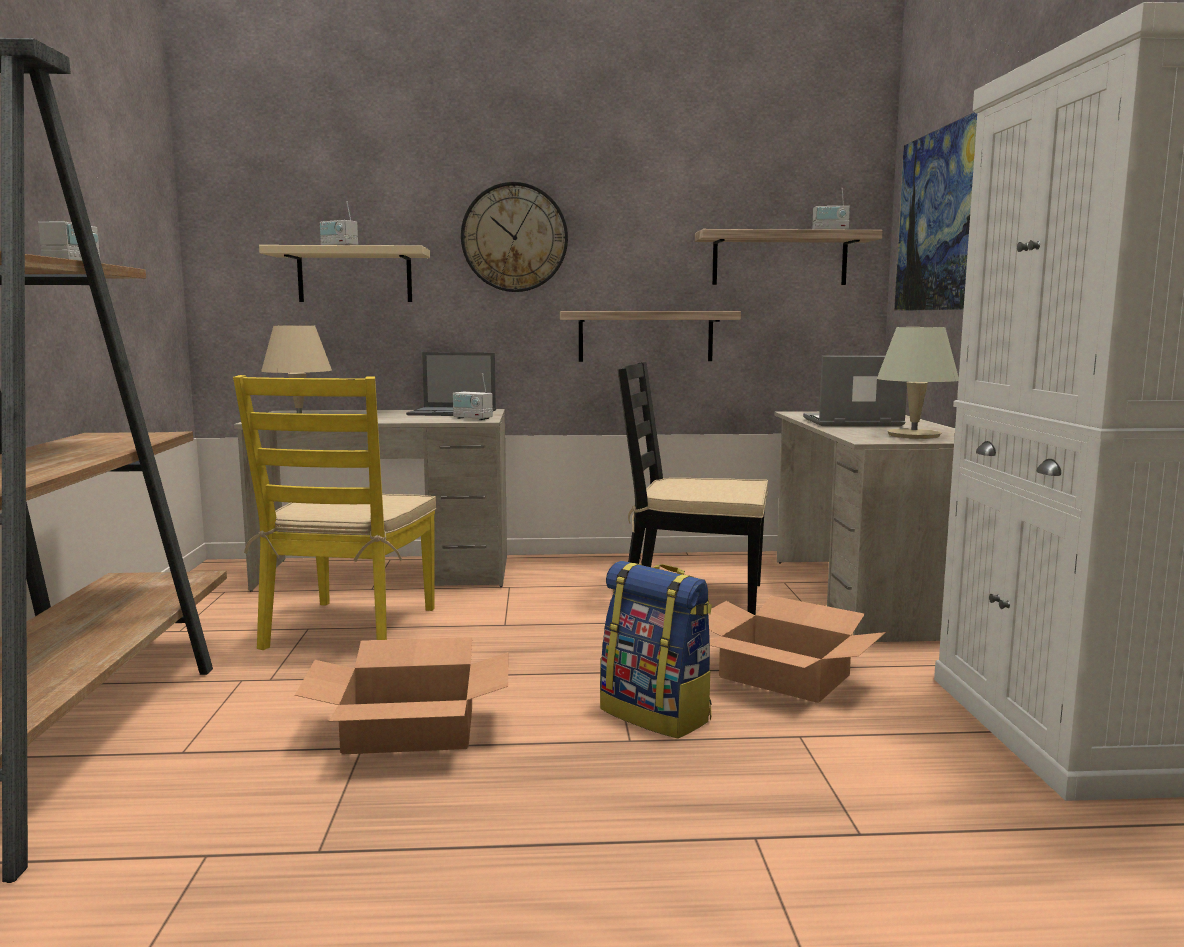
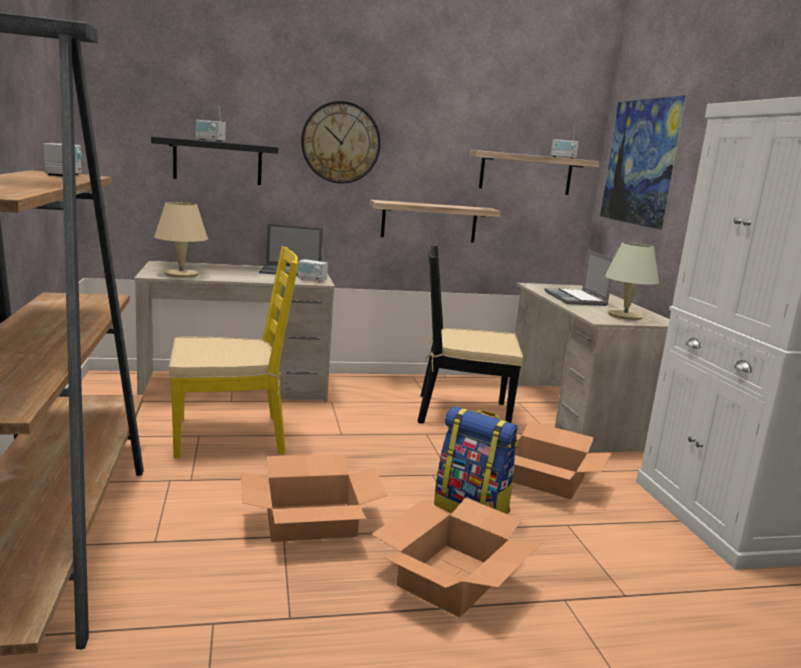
camera: 10 degrees left, 5 degrees up
(350, 628) = (231, 436): yellow chair -> yellow chair turned 105 degrees counterclockwise
(355, 275) = (218, 161): beige shelf -> black shelf
(585, 805) = (451, 579): none -> cardboard box
(851, 422) = (576, 299): laptop -> laptop turned 90 degrees counterclockwise

